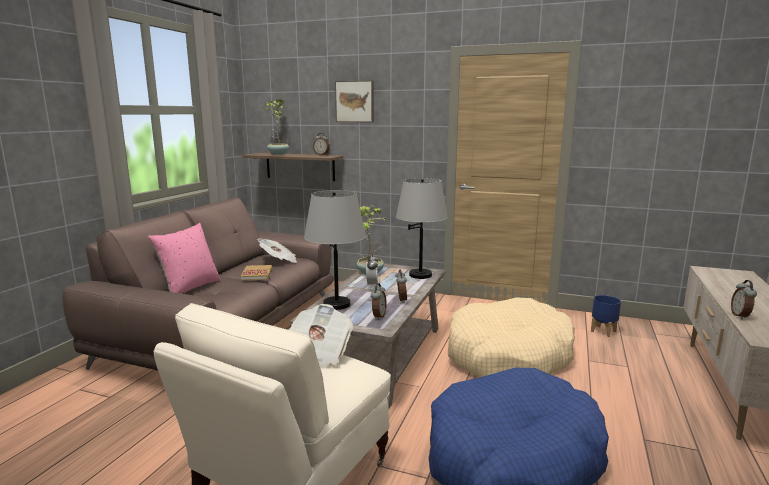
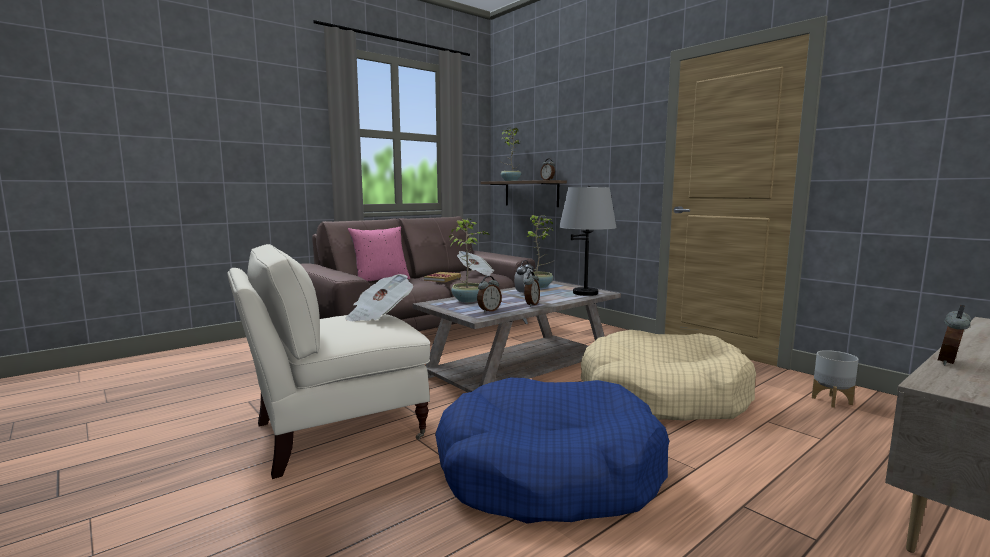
camera: 30 degrees right, 5 degrees down
(337, 304) = (468, 300): grey table lamp -> potted plant
(355, 101) = (579, 124): picture -> none
(603, 331) = (831, 401): blue planter -> grey planter

